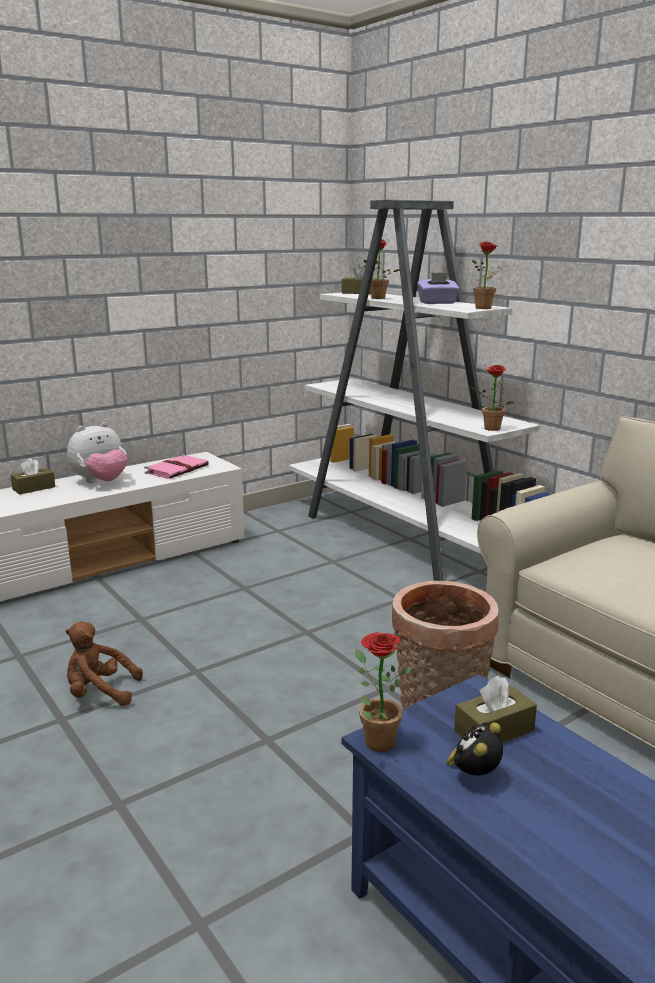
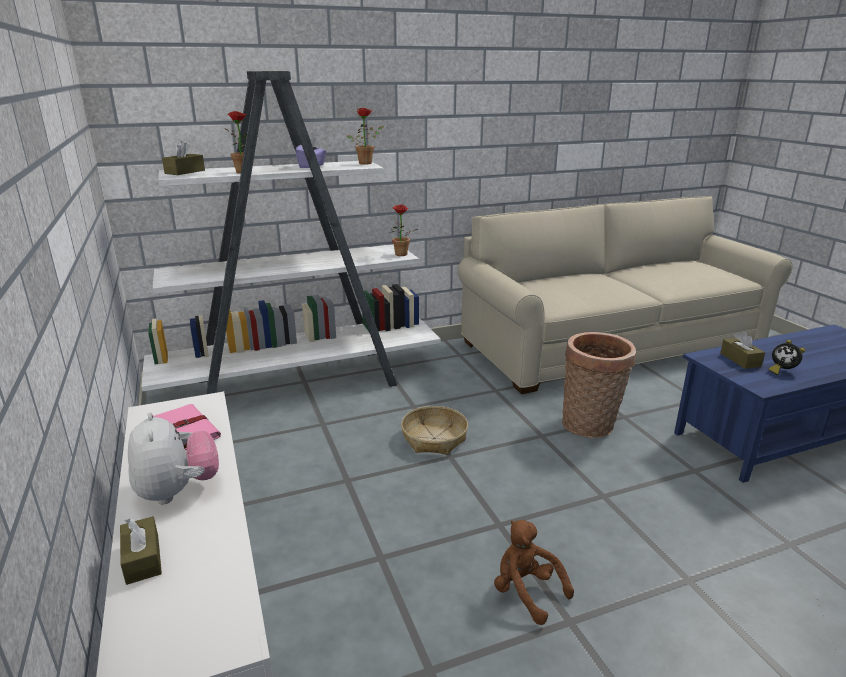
camera: 75 degrees left, 5 degrees up
(100, 693) = (526, 592): brown plush toy -> brown plush toy turned 120 degrees clockwise
(338, 619) = (434, 438): none -> basket
(374, 740) = (762, 389): potted plant -> none

